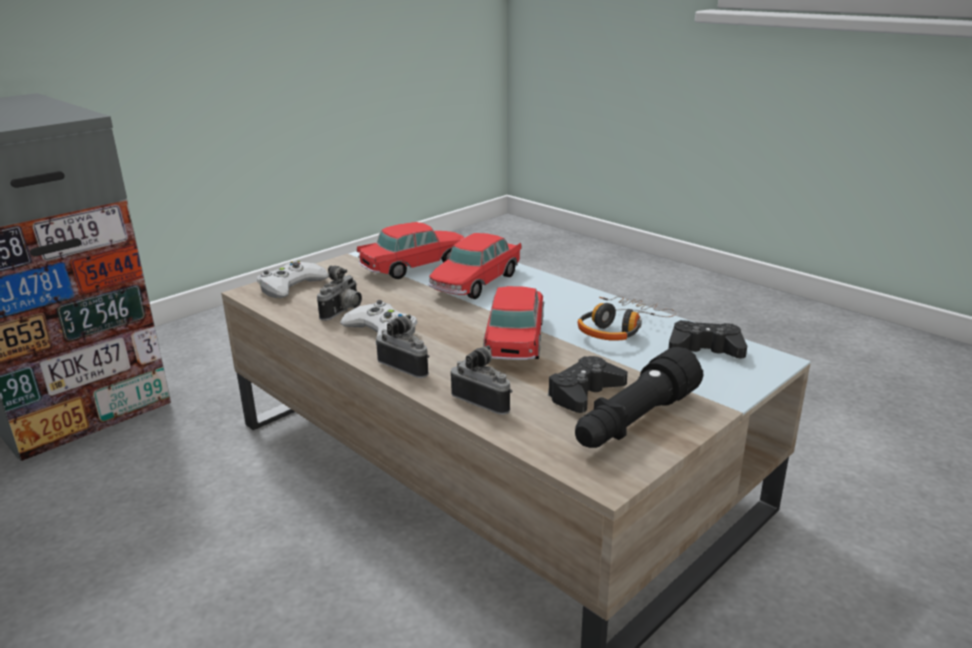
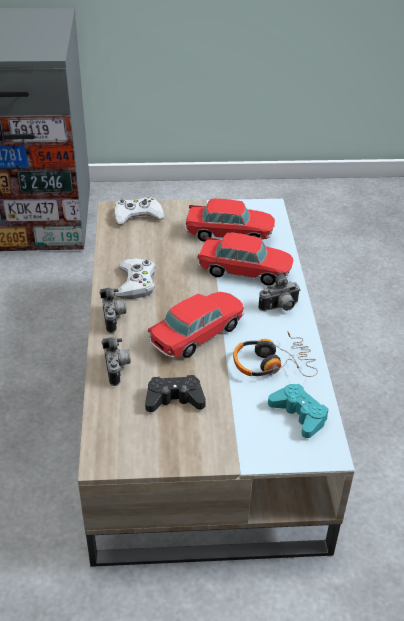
camera: 40 degrees right, 15 degrees up
(344, 312) = (137, 254): camera -> camera (280, 308)
(476, 283) = (244, 270): toy car -> toy car turned 150 degrees counterclockwise
(635, 421) = (170, 436): black flashlight -> none
(705, 349) = (299, 415): black game controller -> turquoise game controller

